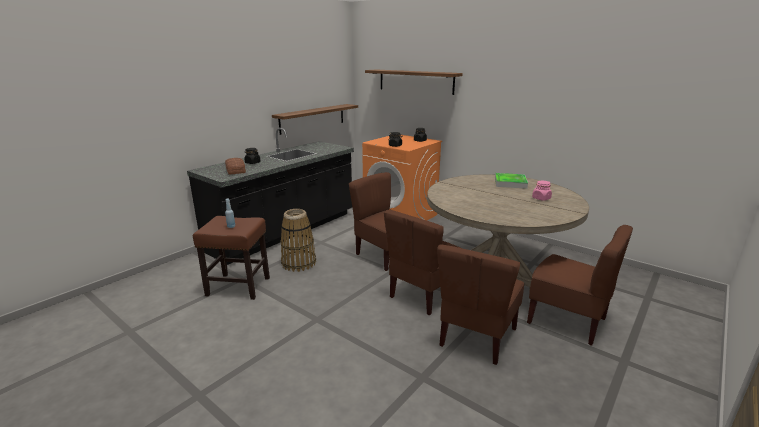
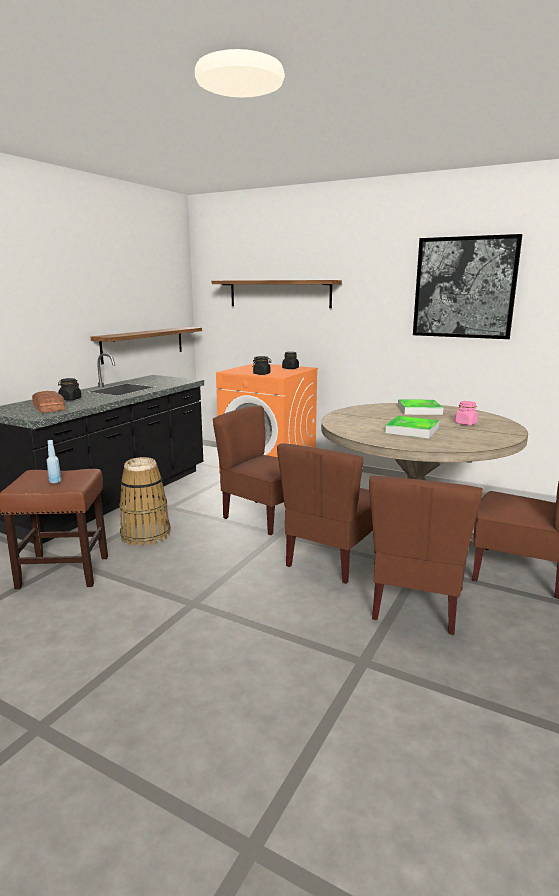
camera: 10 degrees left, 5 degrees down
(494, 203) = (412, 430): none -> tray
(558, 84) = (464, 287): none -> picture

